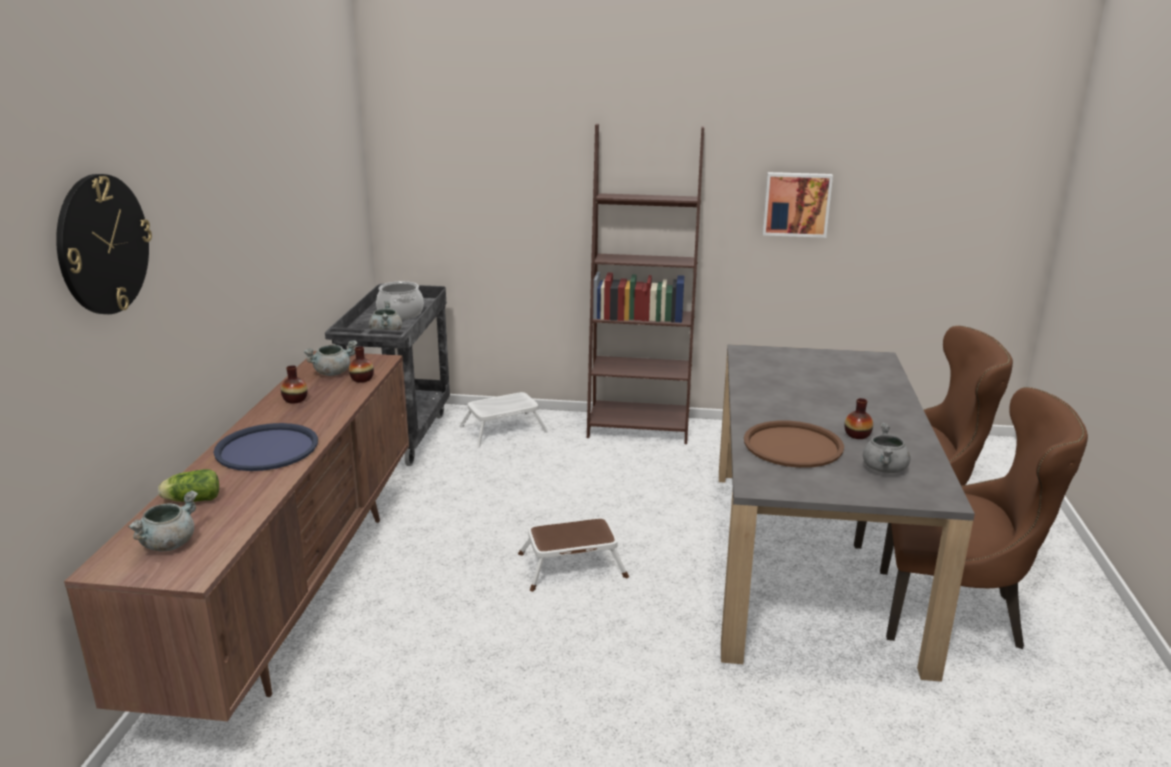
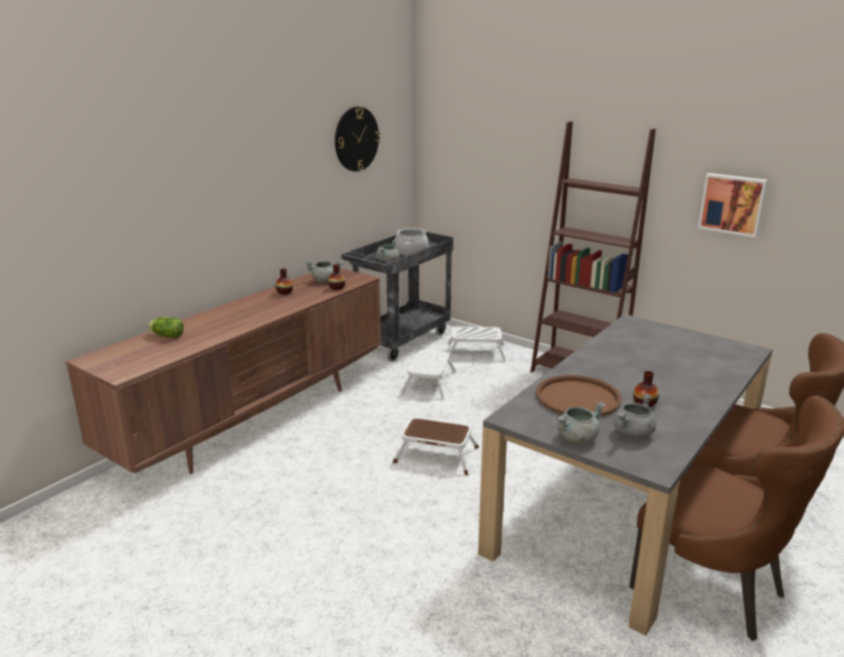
camera: 30 degrees right, 0 degrees up
(102, 244) = (128, 166): wall clock -> wall clock (356, 139)
(168, 544) = (129, 355): grey cooking pot -> grey cooking pot (577, 438)
(267, 449) = (236, 317): blue tray -> none
(482, 481) = (429, 383): none -> white step ladder

